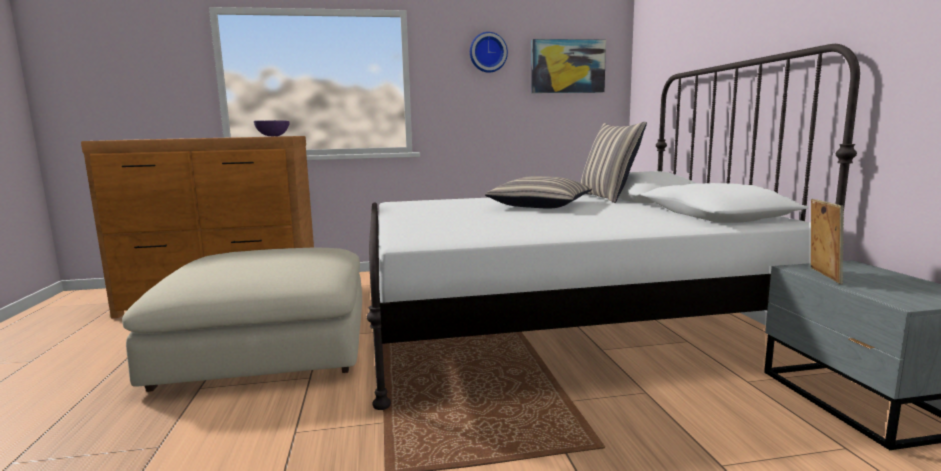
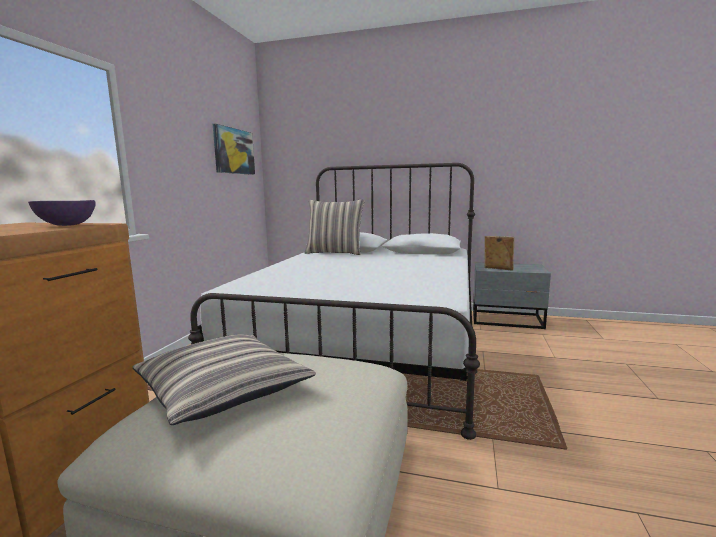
camera: 65 degrees left, 0 degrees up
(487, 52) = (186, 130): wall clock -> none
(540, 205) = (339, 264): pillow -> pillow (223, 390)

